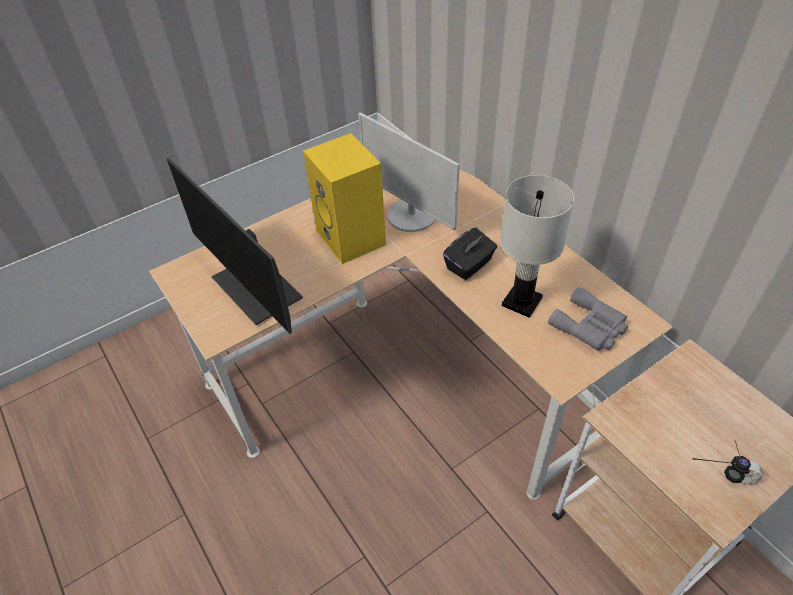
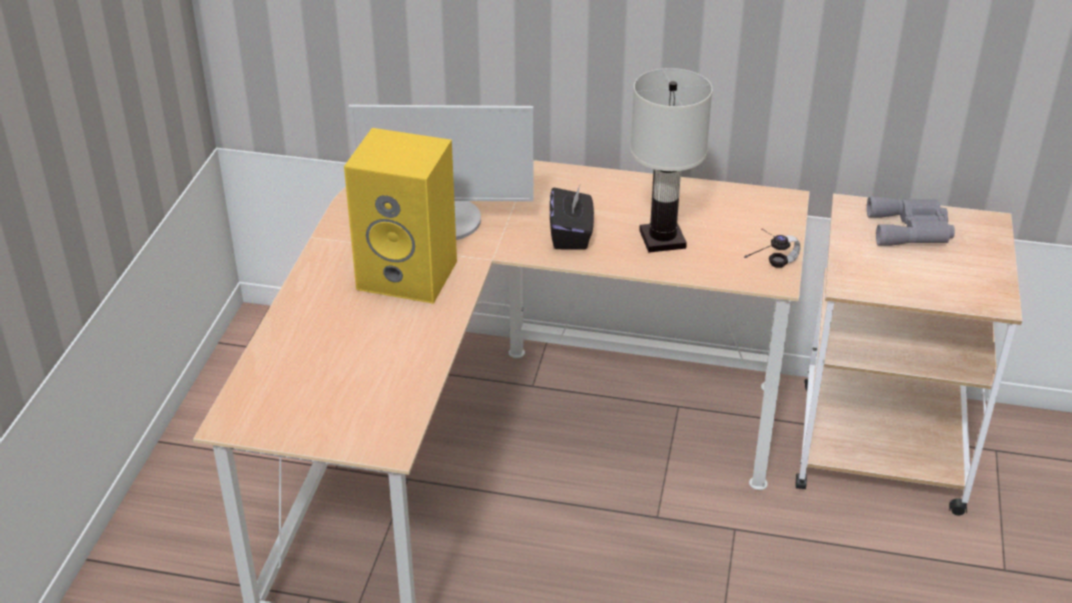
camera: 45 degrees left, 10 degrees down
(258, 290) = (371, 378): monitor -> none
(590, 327) = (746, 227): grey binoculars -> grey binoculars (911, 229)
(719, 468) = (960, 271): headphones -> headphones (763, 264)

